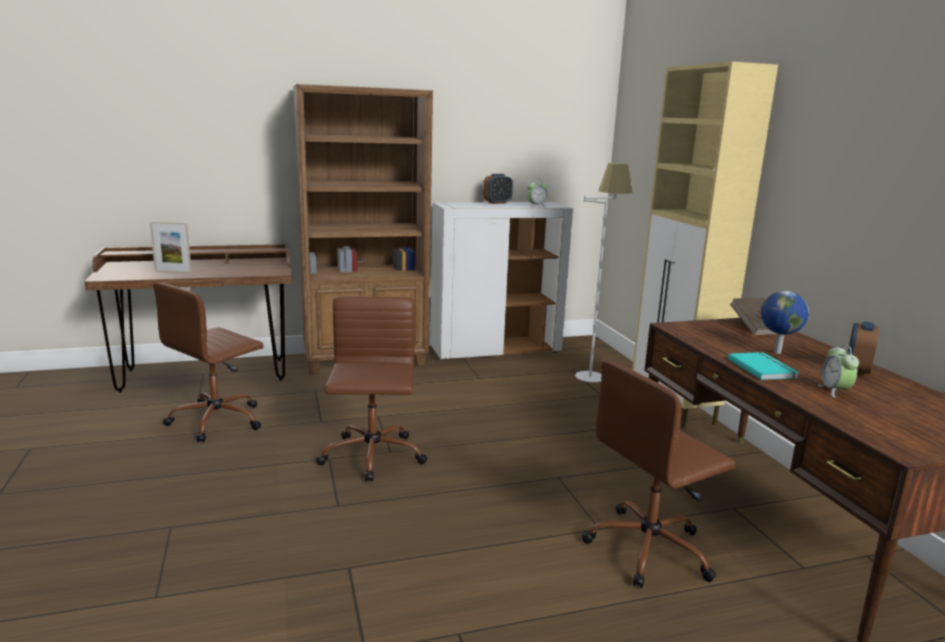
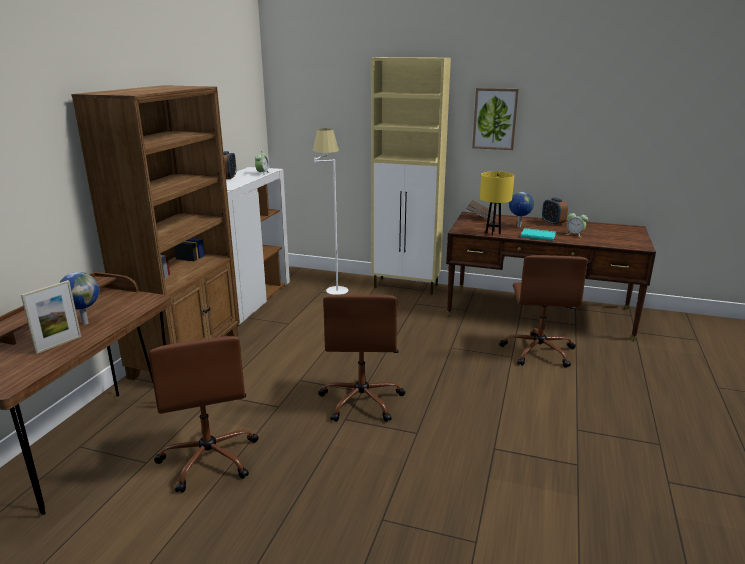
camera: 55 degrees left, 5 degrees up
(215, 269) = (85, 323): none -> globe
(372, 457) = (362, 400): brown office chair -> brown office chair turned 120 degrees counterclockwise
(706, 343) = (493, 233): none -> yellow table lamp
(824, 167) = (495, 119): none -> picture

